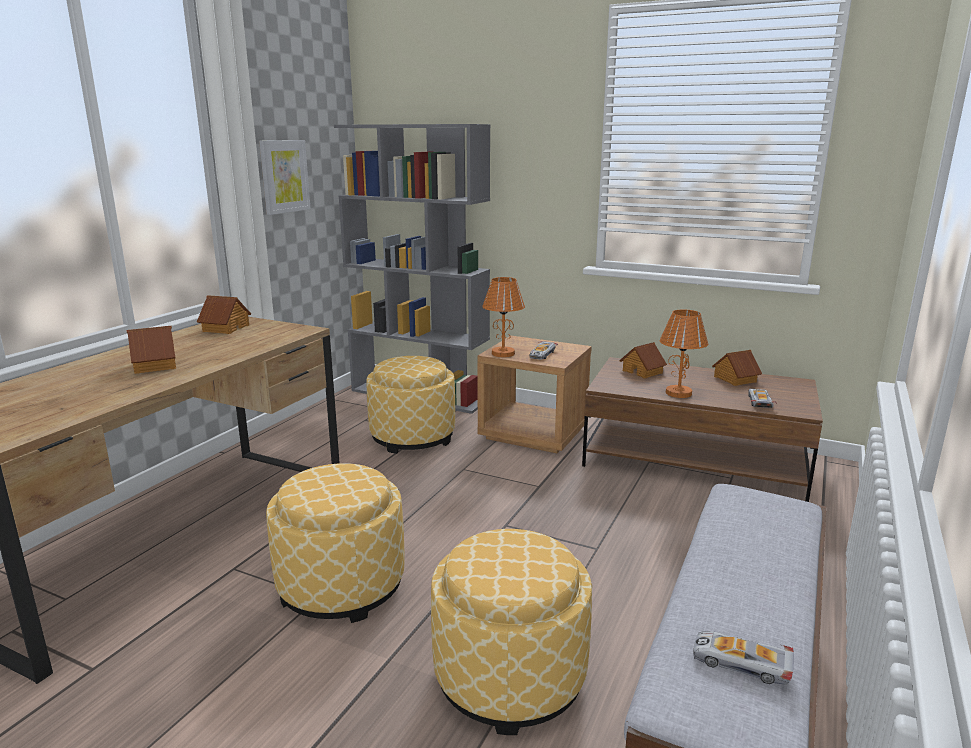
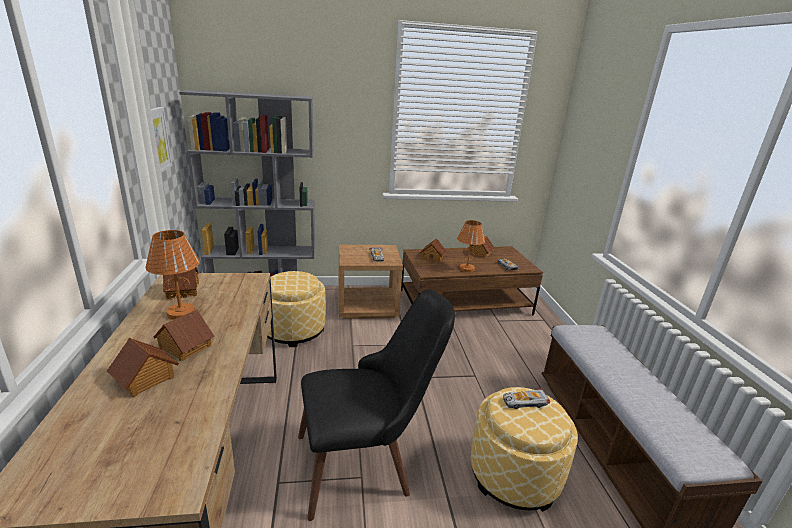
camera: 35 degrees left, 5 degrees up
(91, 378) = (145, 379): none -> toy house
(341, 586) = (367, 461): ottoman -> black chair
(503, 353) = (353, 260): orange table lamp -> orange table lamp (181, 312)
(741, 663) = (684, 428): toy car -> toy car (524, 402)

